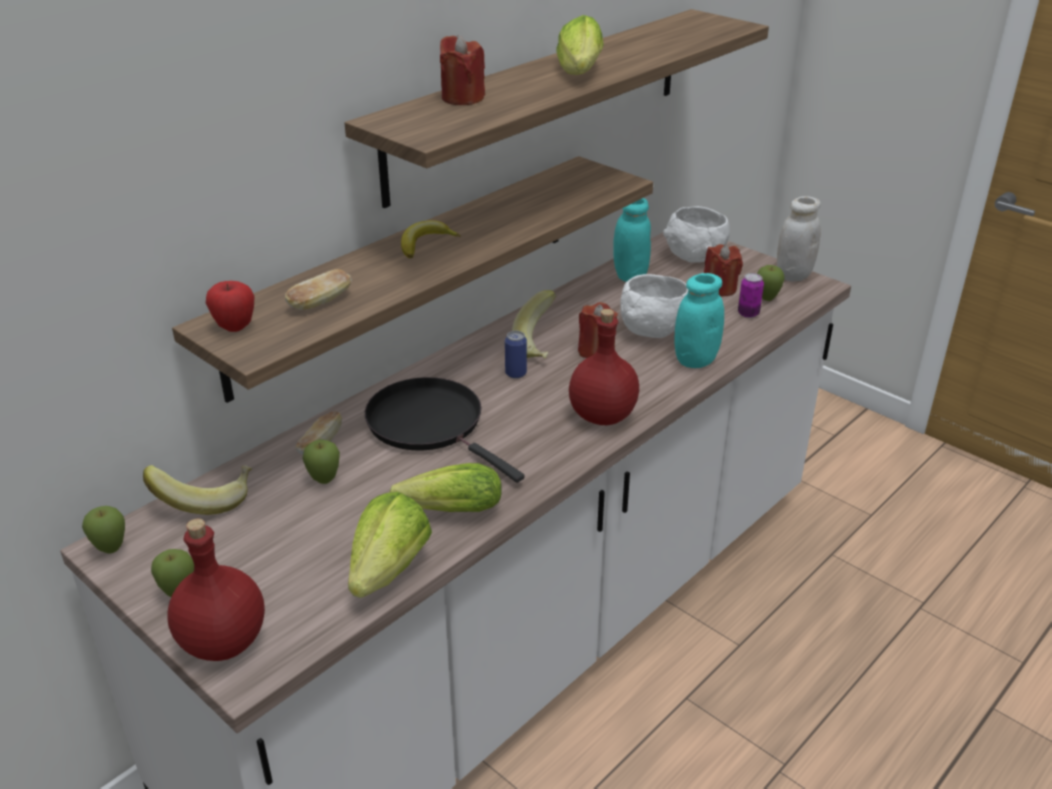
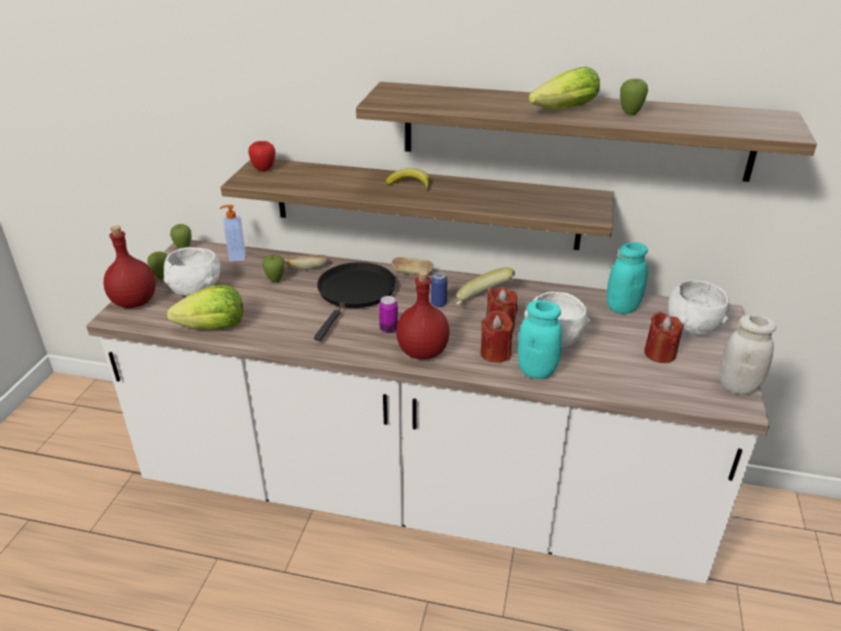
camera: 60 degrees right, 0 degrees up
(206, 499) = (236, 256): banana -> soap dispenser
(265, 565) = (196, 291): none -> white bowl
(320, 303) = (308, 179): bread -> bread (412, 273)
(446, 510) = (277, 327): lettuce -> none
(462, 98) = (458, 94): red candle -> red candle (495, 353)
(748, 313) = (638, 378): can -> can (389, 329)
(767, 299) = (675, 382): apple -> apple (630, 114)

